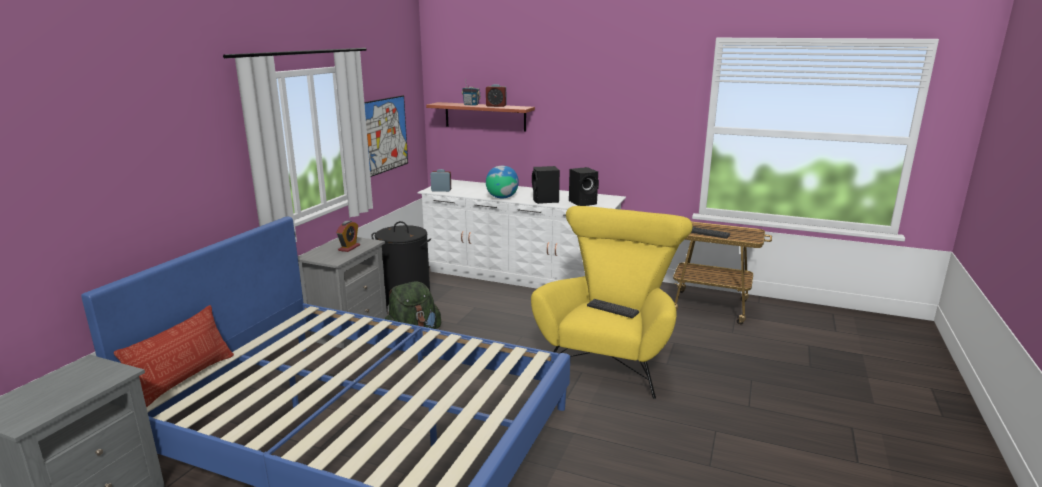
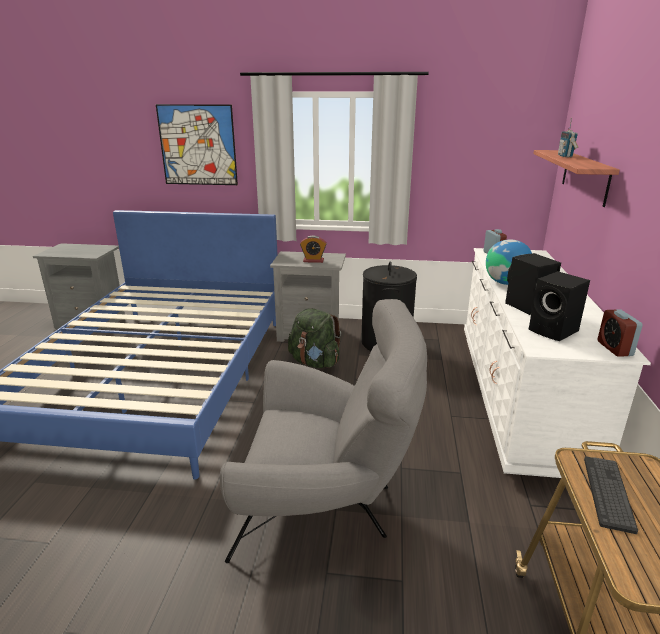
camera: 75 degrees right, 5 degrees up
(184, 379) = (157, 286): pillow -> none
(385, 135) = (463, 176): picture -> picture (197, 145)
(496, 106) = (580, 161): alarm clock -> alarm clock (614, 348)
(609, 356) = (327, 504): yellow armchair -> grey armchair
(612, 309) = (301, 438): keyboard -> none

